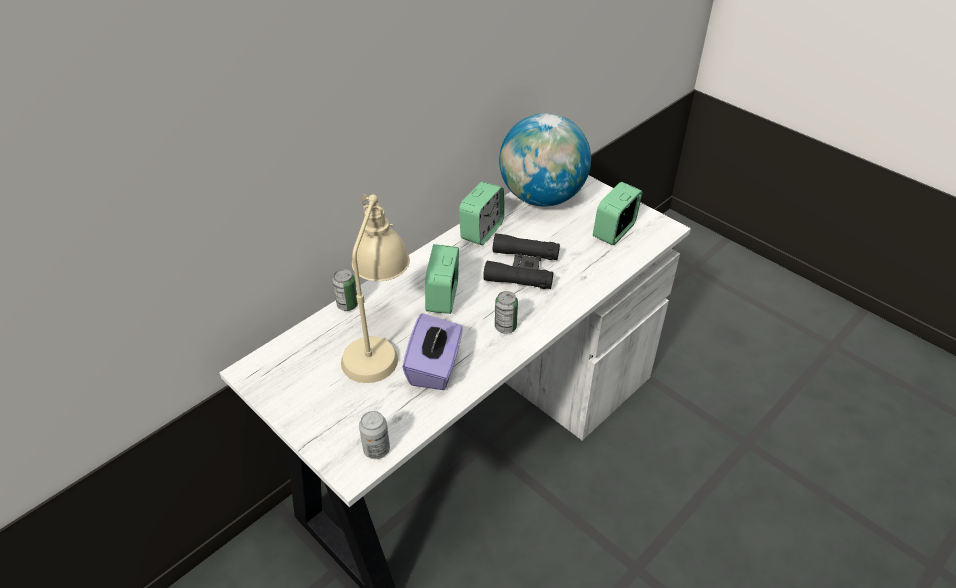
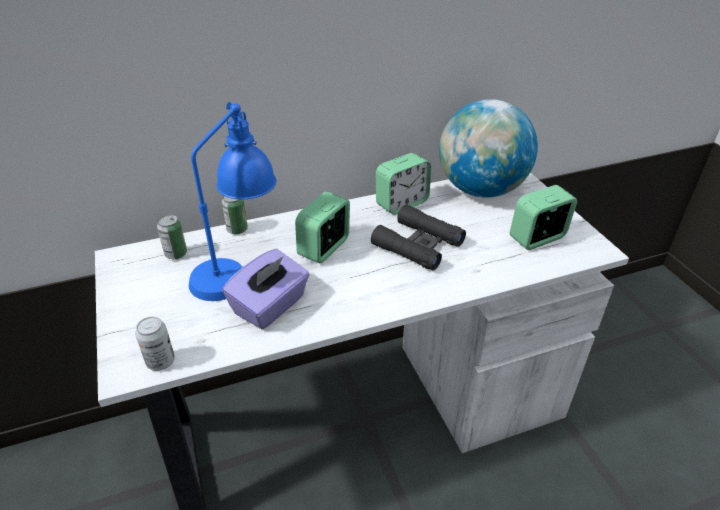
camera: 25 degrees right, 5 degrees down
(378, 342) = (238, 268): beige table lamp -> blue table lamp
(505, 327) = (364, 292): can -> can (176, 254)

